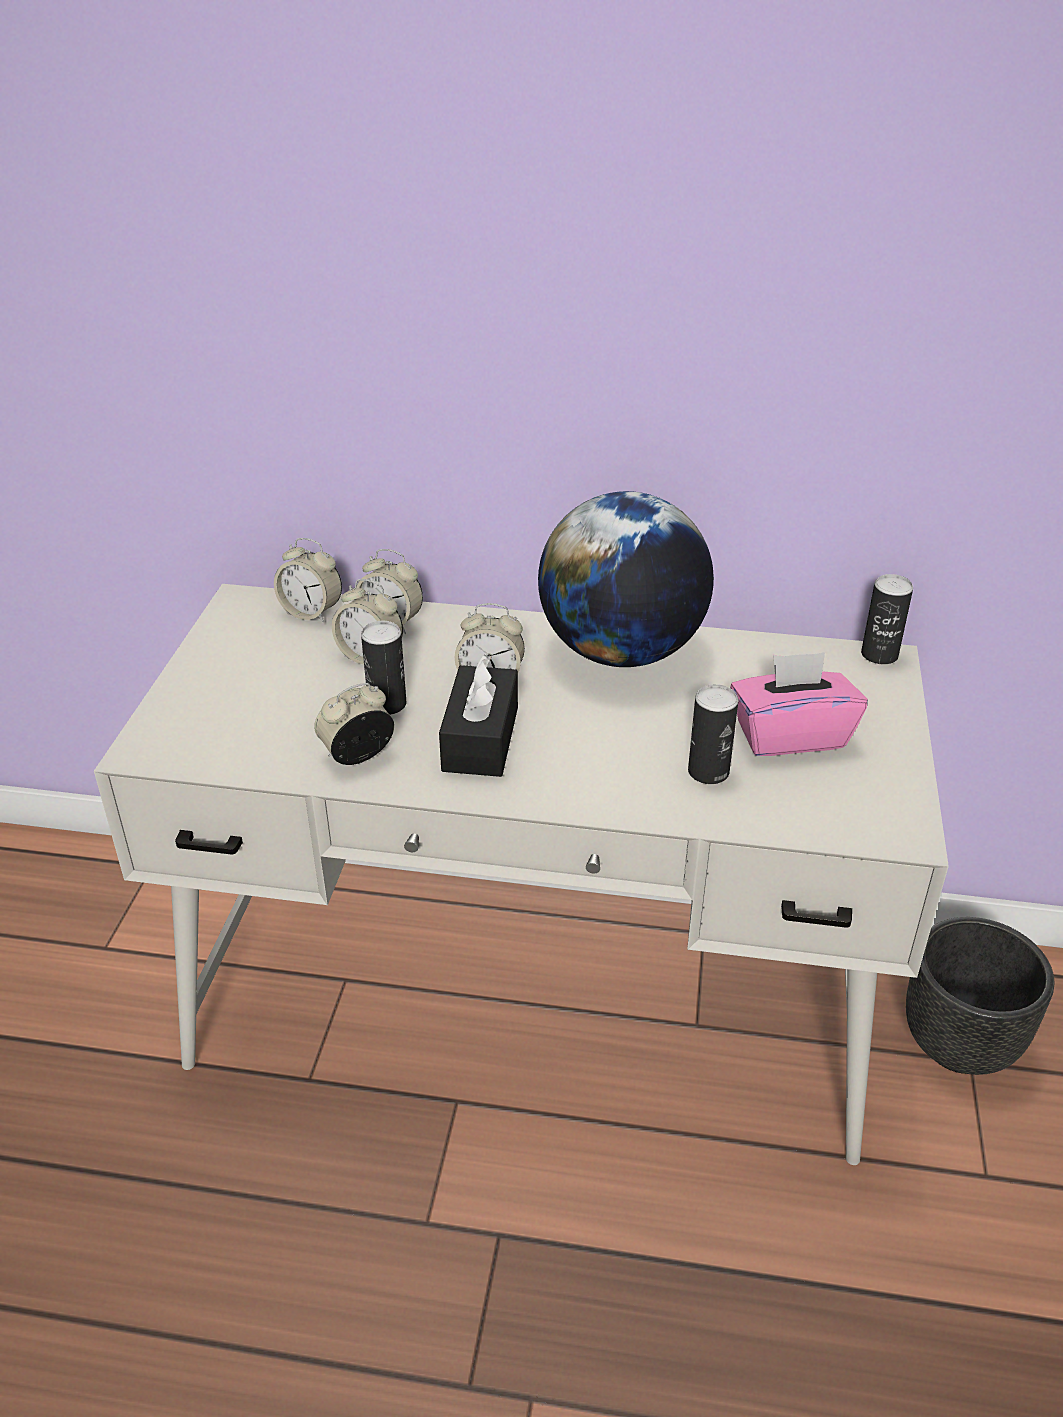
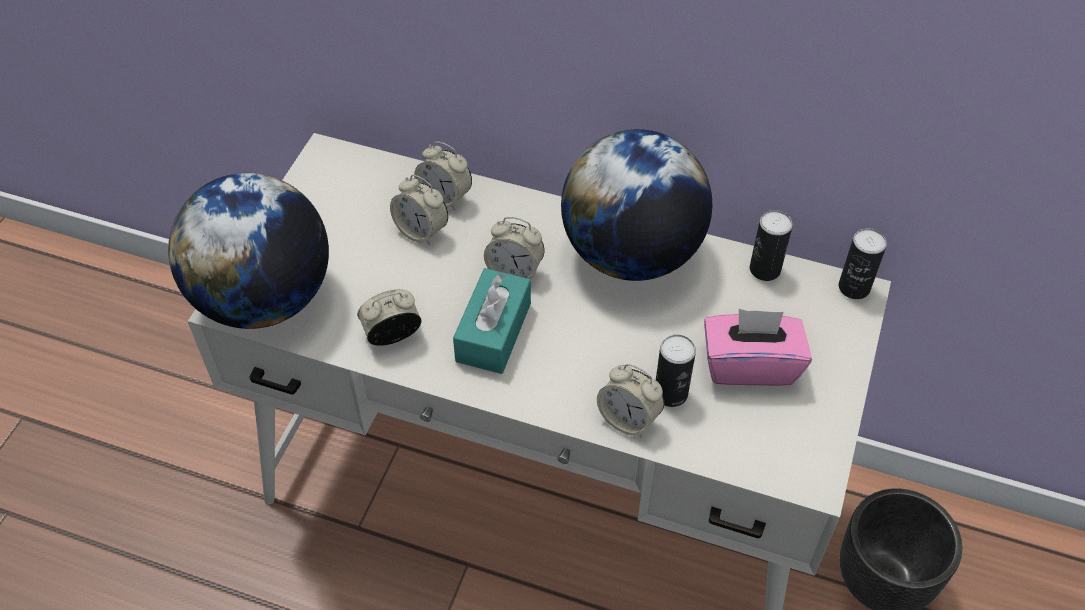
camera: 10 degrees right, 15 degrees up
(190, 738) = (265, 298): none -> globe
(311, 612) = (381, 175): alarm clock -> alarm clock (628, 419)
(387, 704) = (425, 285): can -> can (765, 269)
(480, 739) = (493, 332): black tissue box -> turquoise tissue box

